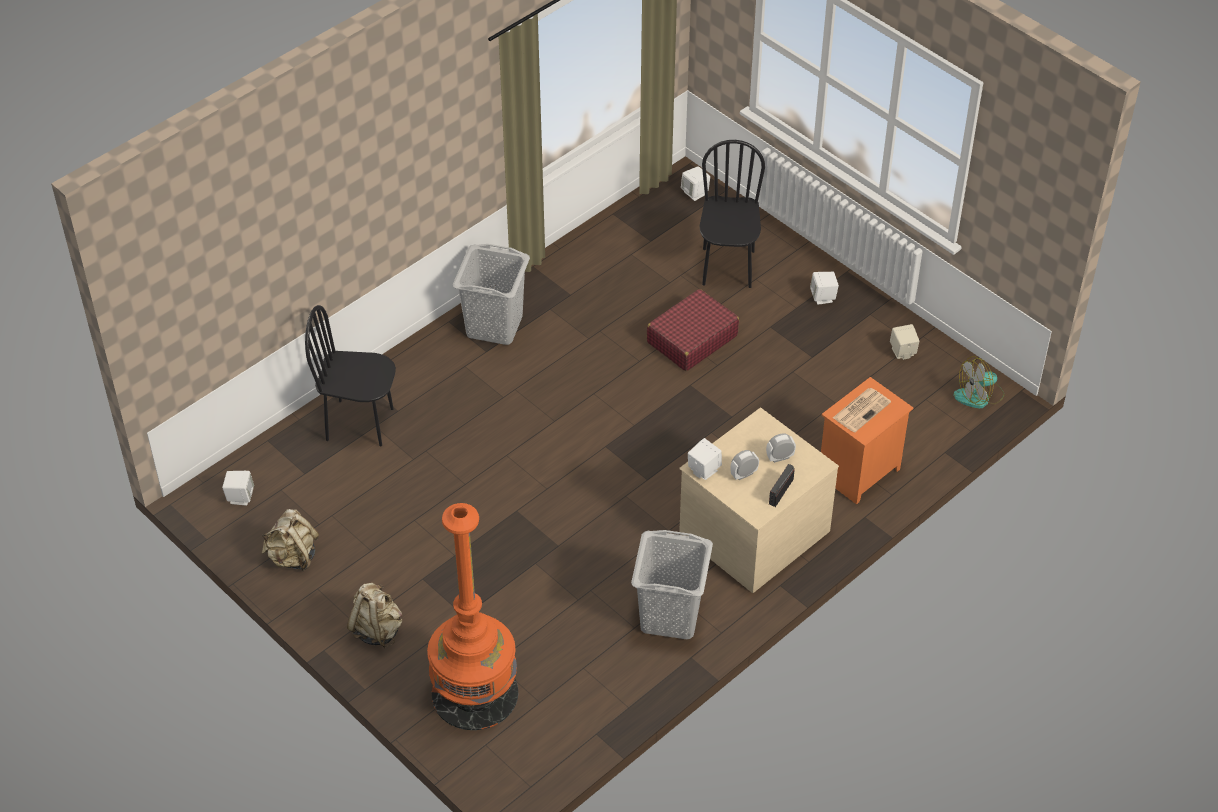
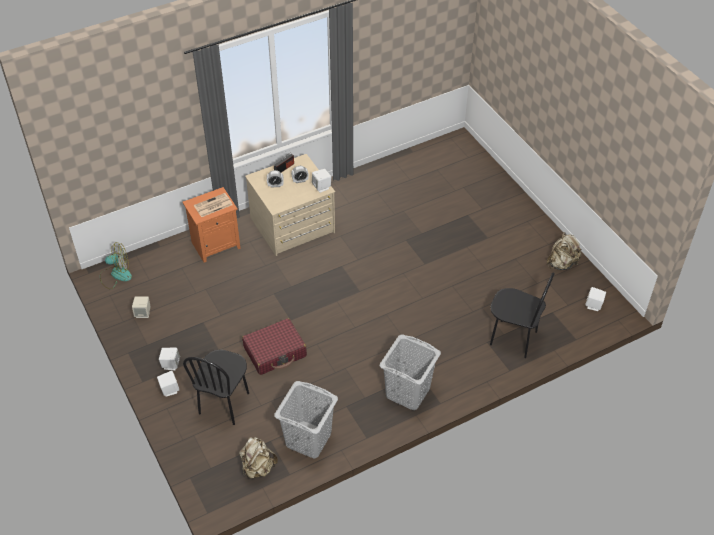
camera: 165 degrees left, 0 degrees up
(377, 630) = (516, 217): beige backpack -> beige backpack (258, 467)
(475, 693) = (469, 179): orange floor lamp -> none
(669, 616) = (356, 194): grey laundry basket -> grey laundry basket (309, 439)
(695, 193) = (216, 480): white speaker -> white speaker (169, 390)

